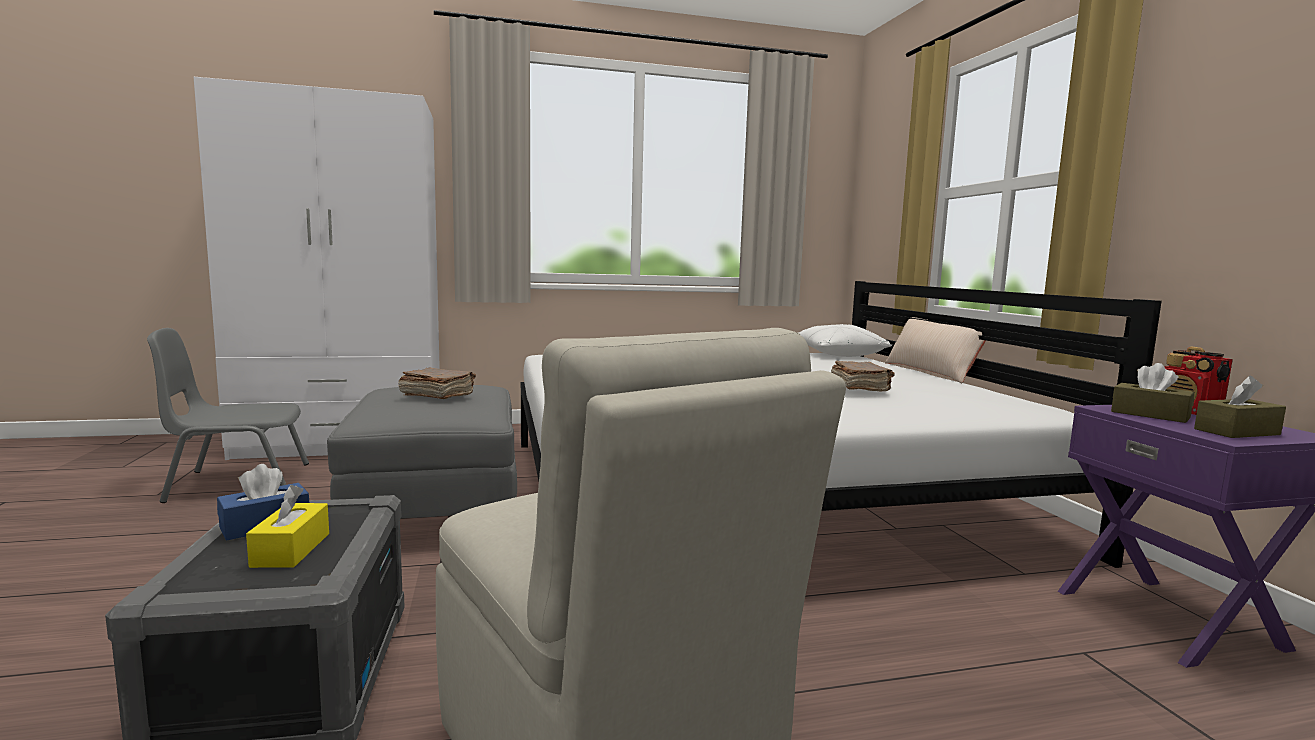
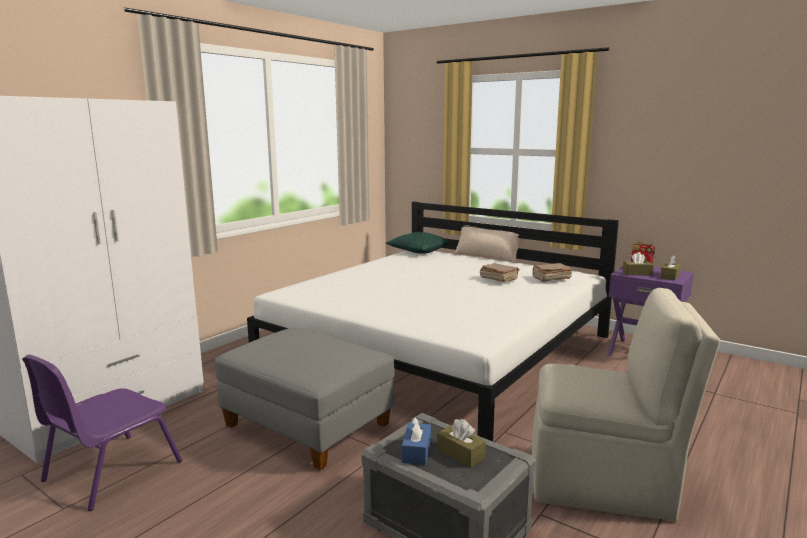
camera: 40 degrees left, 5 degrees up
(238, 483) = (110, 471): grey chair -> purple chair
(291, 550) = (460, 454): yellow tissue box -> brown tissue box
(437, 395) = (309, 347): brown book -> brown book (550, 278)
(838, 354) = (417, 251): white pillow -> green pillow

